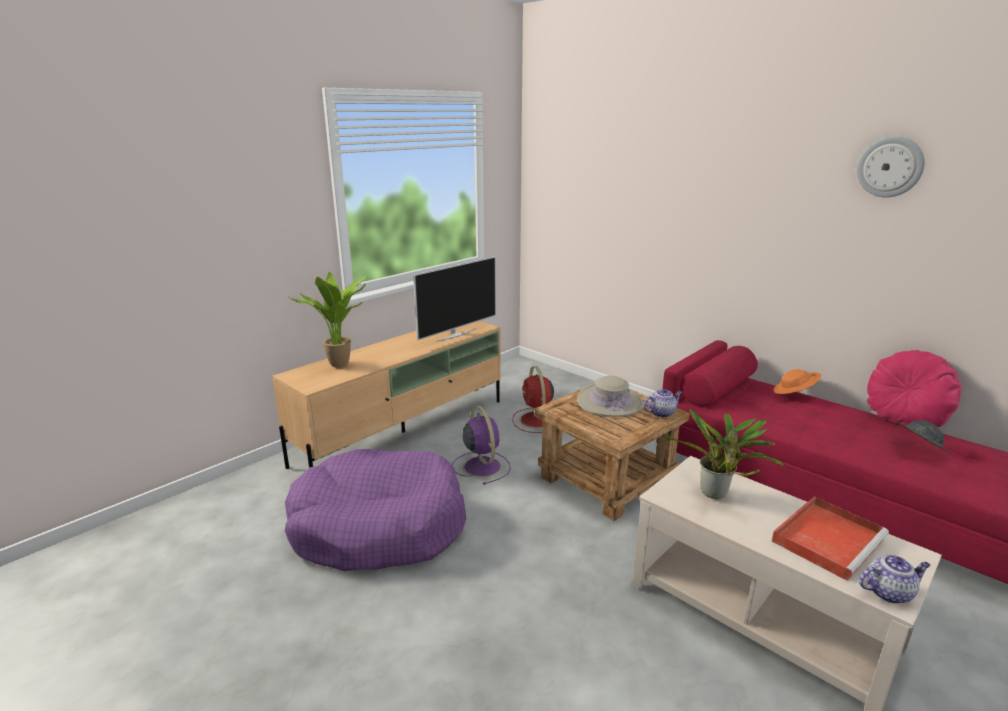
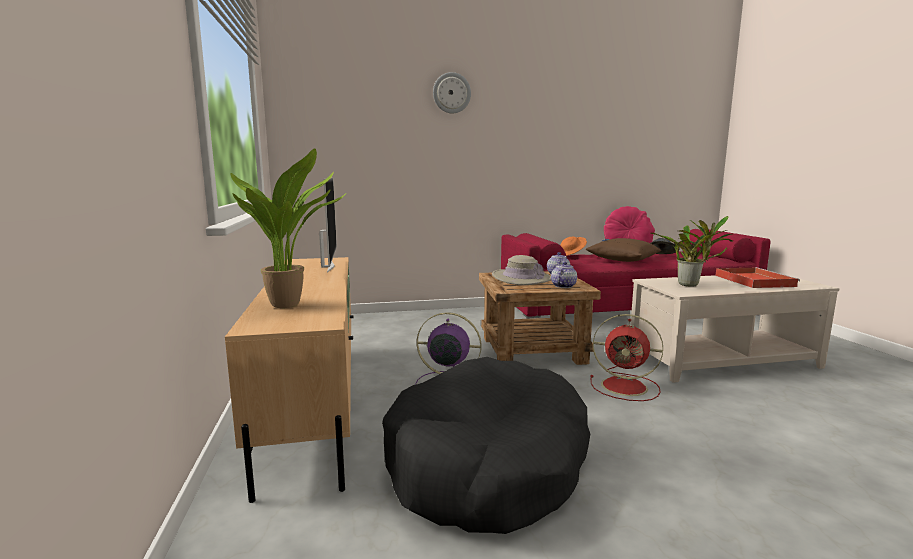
camera: 55 degrees left, 10 degrees down
(378, 526) = (487, 464): purple dog bed -> black dog bed
(536, 421) = (409, 344): red fan -> red fan (626, 387)
(827, 430) = (623, 260): none -> brown pillow
(888, 592) = (809, 284): teapot -> teapot (563, 286)
(890, 167) = (591, 95): wall clock -> wall clock (451, 93)

